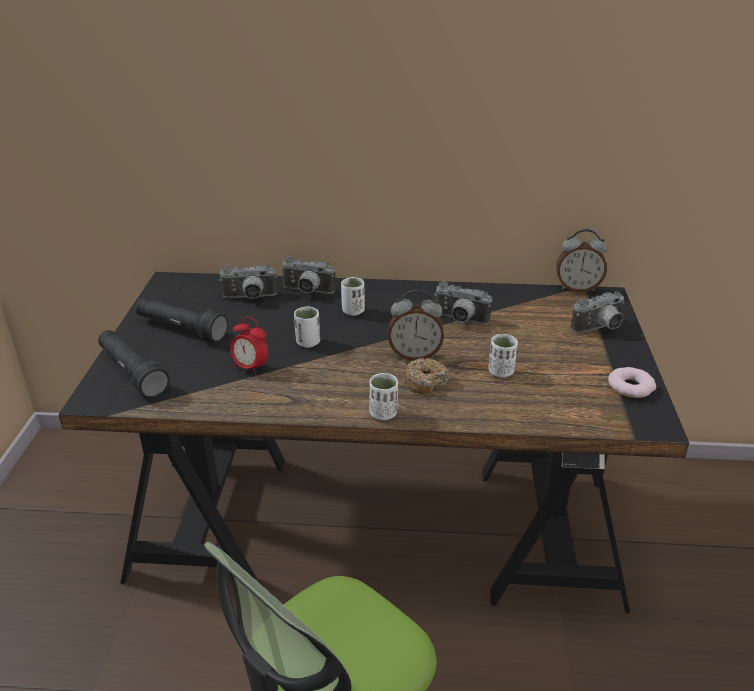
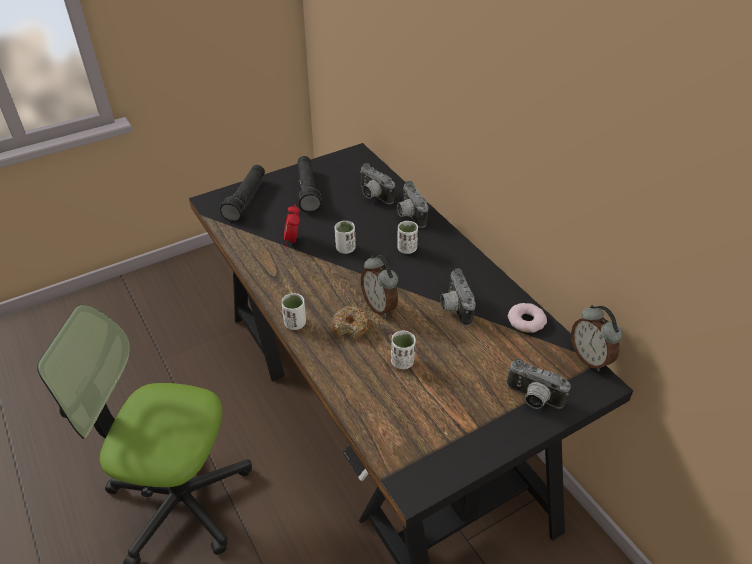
camera: 55 degrees right, 10 degrees up
(630, 387) = (456, 452): donut -> donut (526, 321)

